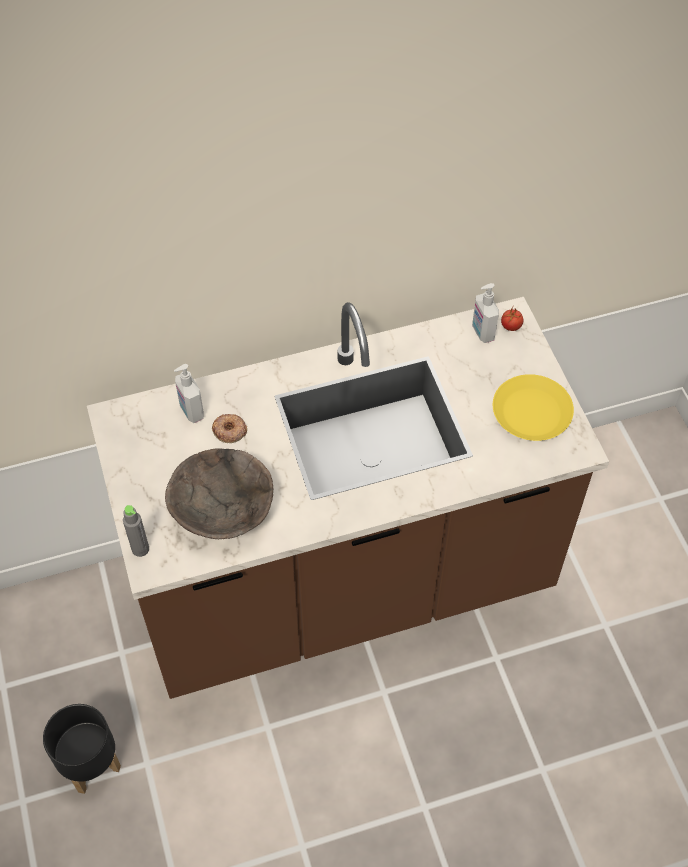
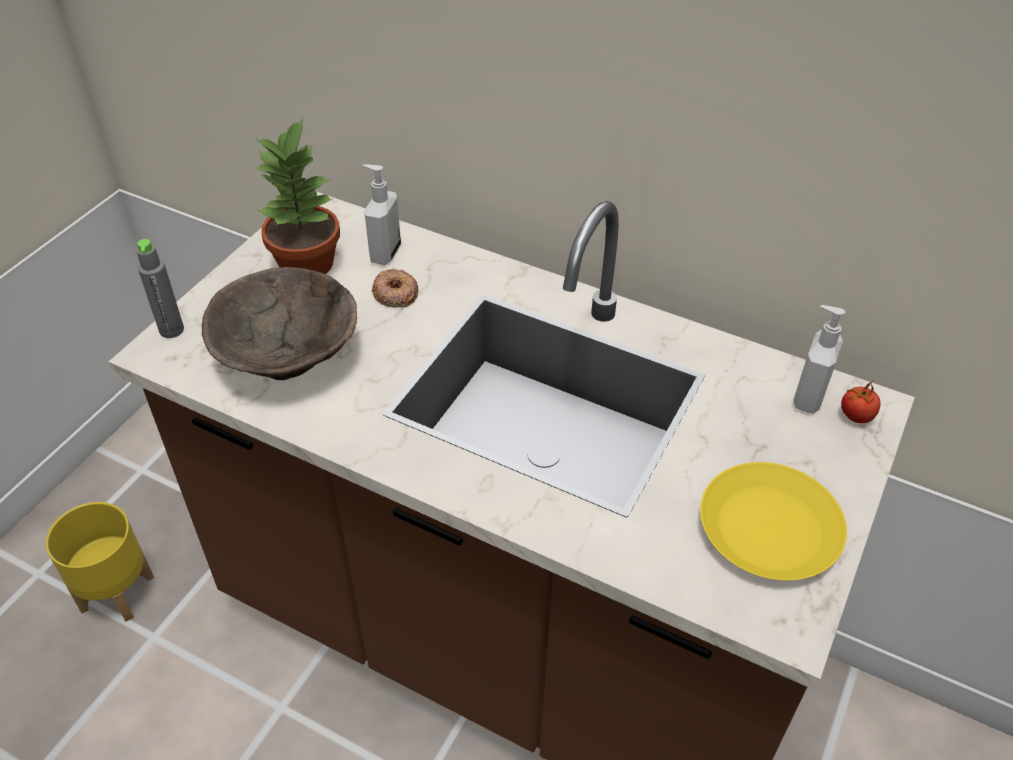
camera: 45 degrees right, 10 degrees down
(90, 762) = (117, 591): black planter -> yellow planter
(158, 451) = (308, 264): none -> potted plant

